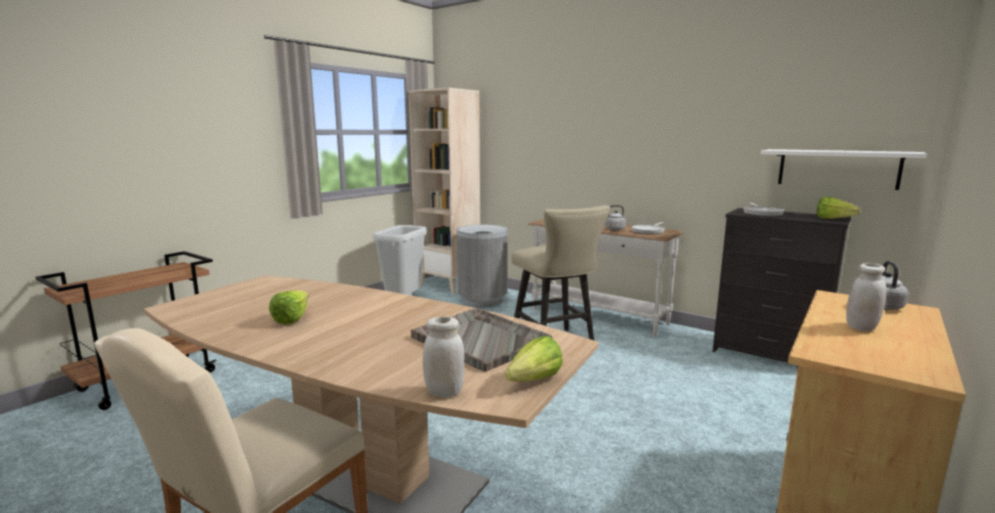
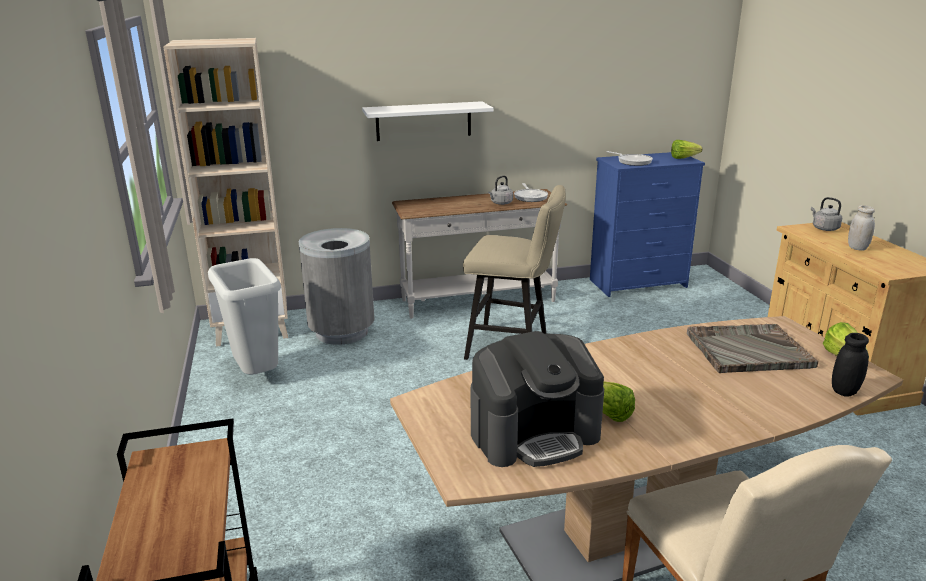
camera: 50 degrees left, 10 degrees up
(243, 309) = (535, 434): none -> coffee machine
(444, 392) = (844, 391): white jar -> black jar
(769, 355) = (639, 283): black dresser -> blue dresser
(837, 168) = (667, 112): white shelf -> white shelf (423, 121)

